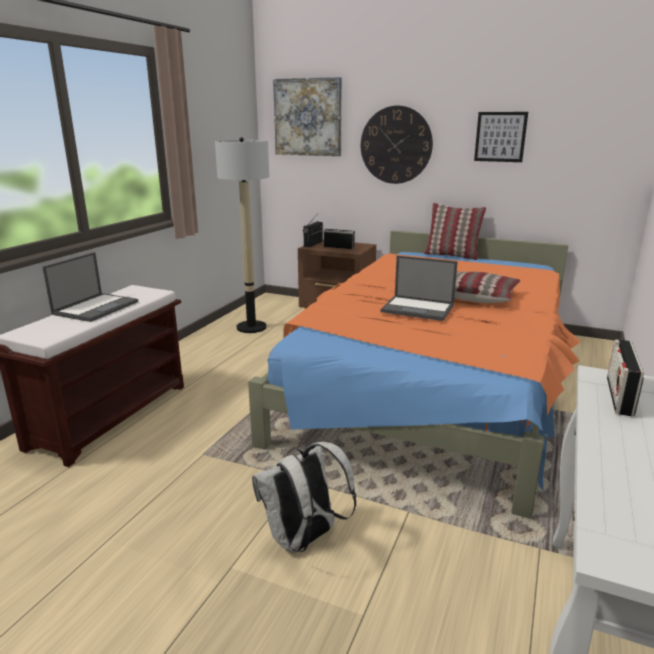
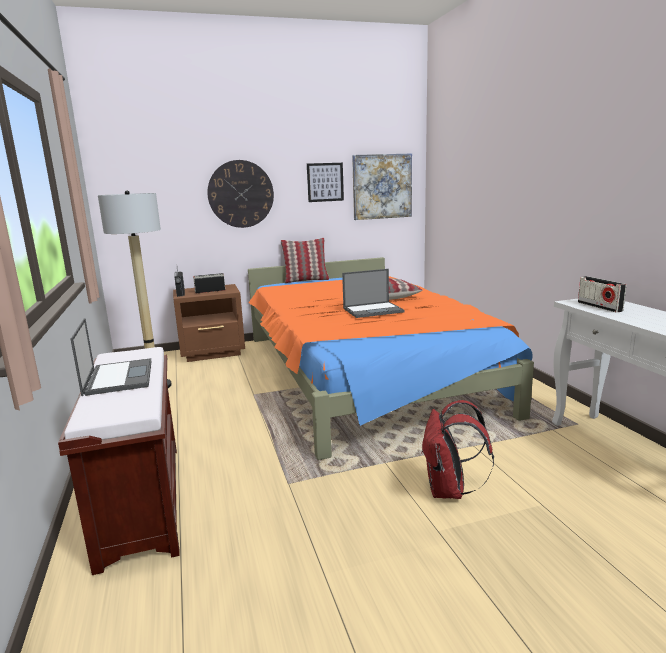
camera: 40 degrees left, 5 degrees down
(304, 539) = (449, 490): white backpack -> red backpack
(308, 117) = (147, 173): picture -> picture (382, 186)

